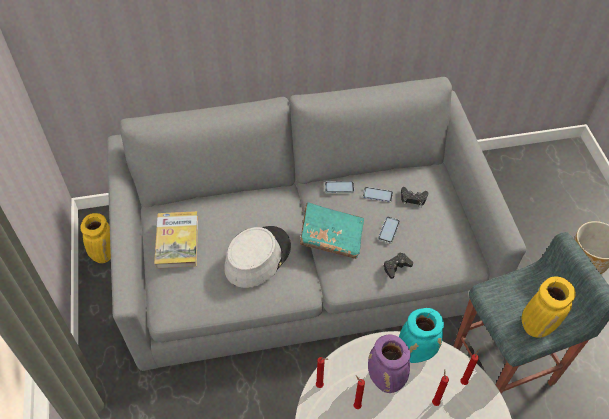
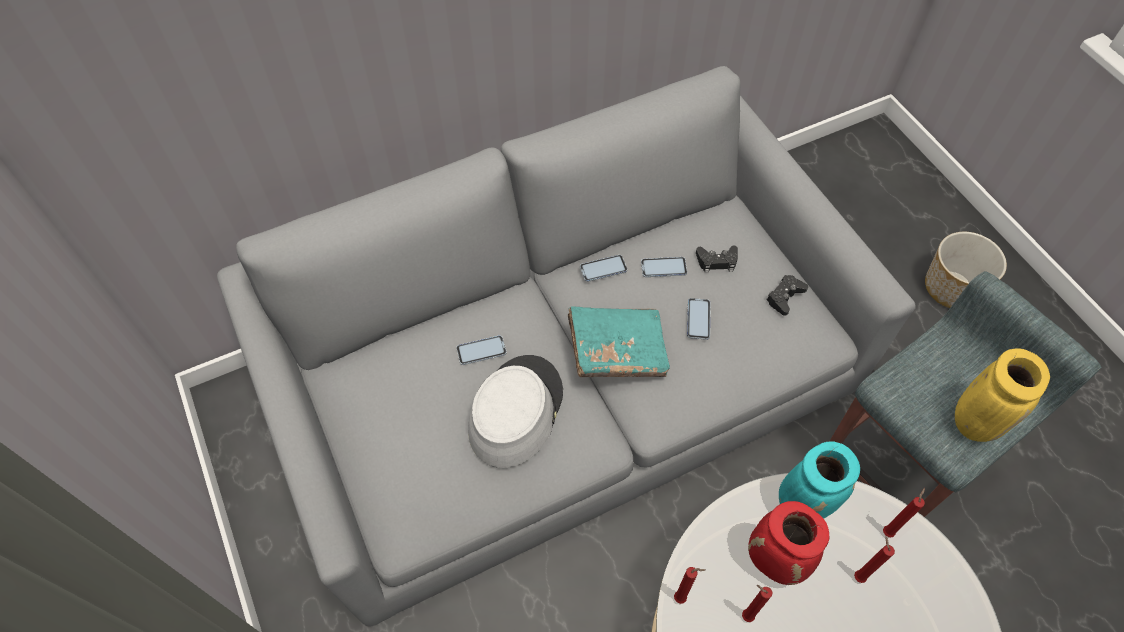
camera: 15 degrees left, 5 degrees up
(104, 253) = (253, 450): yellow vase -> none
(177, 241) = (380, 416): book -> none
(248, 218) = (481, 351): none -> phone
(386, 380) = (776, 561): purple vase -> red vase
(396, 267) = (727, 374): black game controller -> black game controller (784, 297)

